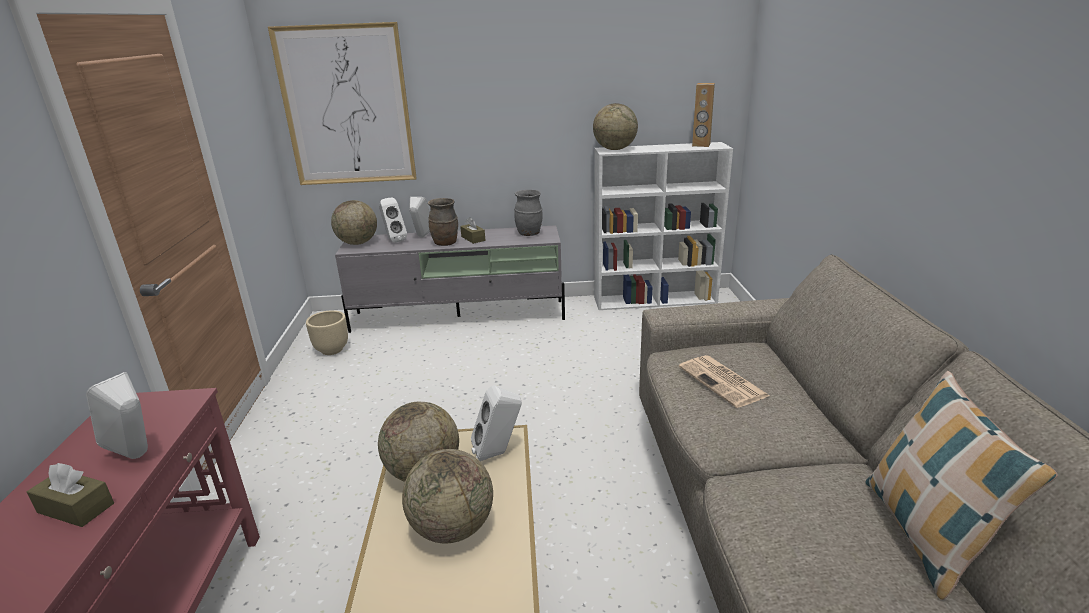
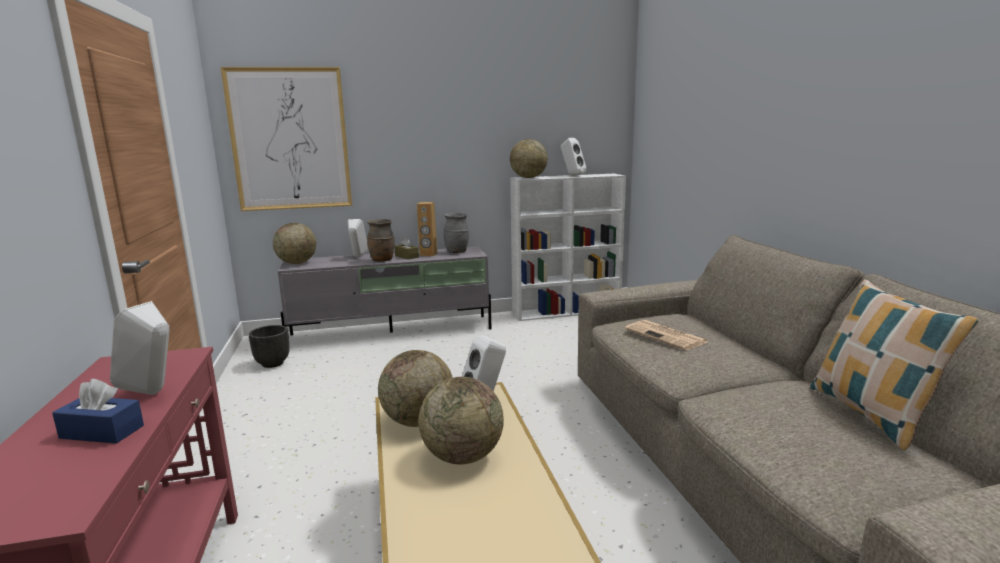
camera: 10 degrees left, 10 degrees down
(76, 508) = (102, 432): brown tissue box -> blue tissue box
(332, 350) = (273, 363): beige planter -> black planter
(393, 240) = (331, 260): white speaker -> white speaker (572, 175)
(701, 145) = (599, 175): brown speaker -> brown speaker (428, 254)

